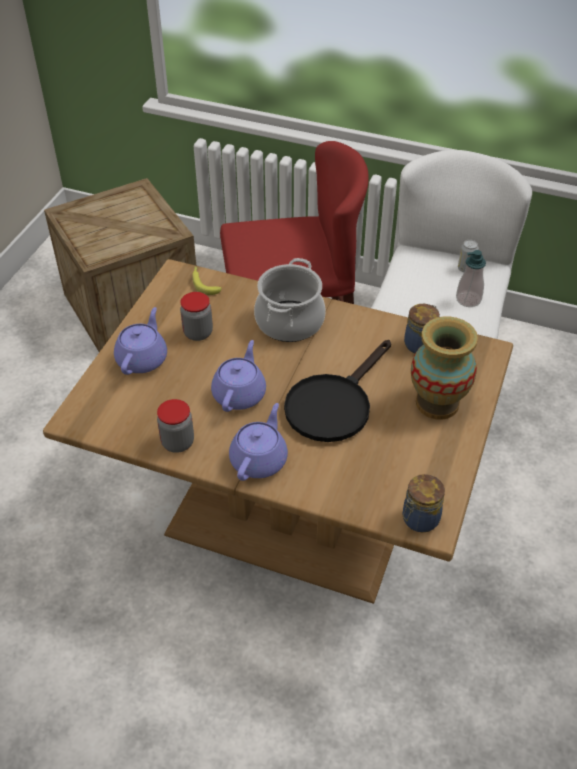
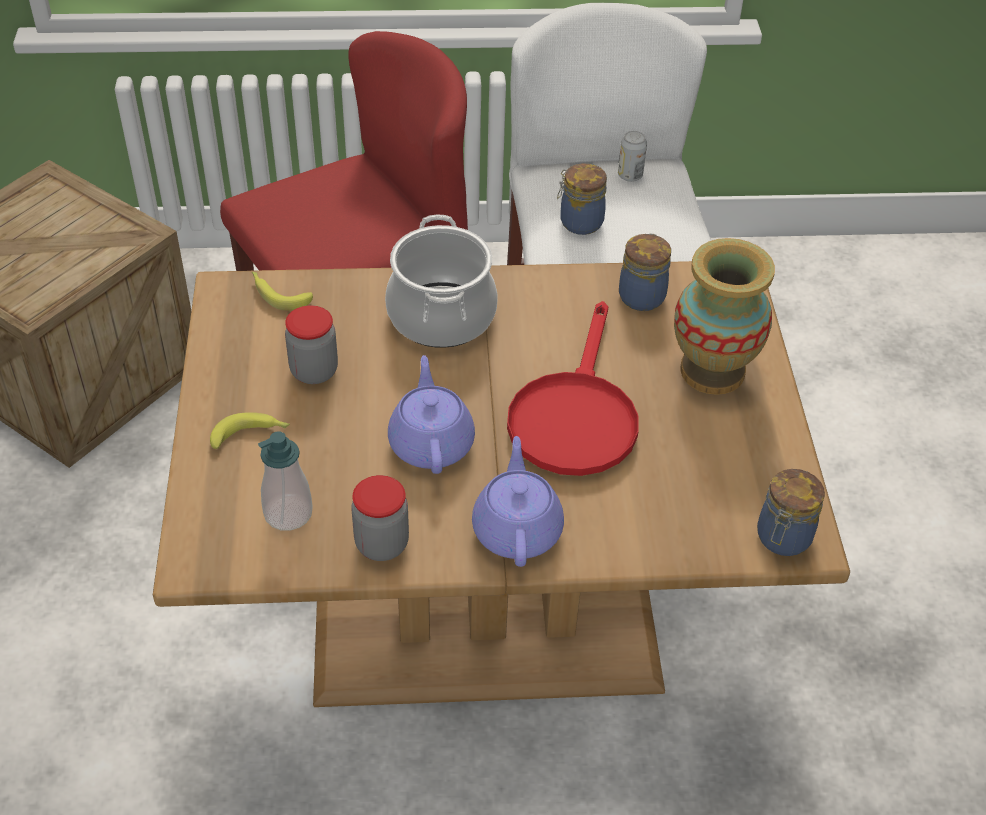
camera: 25 degrees left, 0 degrees up
(142, 359) = (251, 435): purple teapot -> banana
(334, 404) = (574, 415): black frying pan -> red frying pan
(415, 289) = (579, 222): none -> jar
(468, 299) = (658, 217): soap dispenser -> soap dispenser (288, 513)

